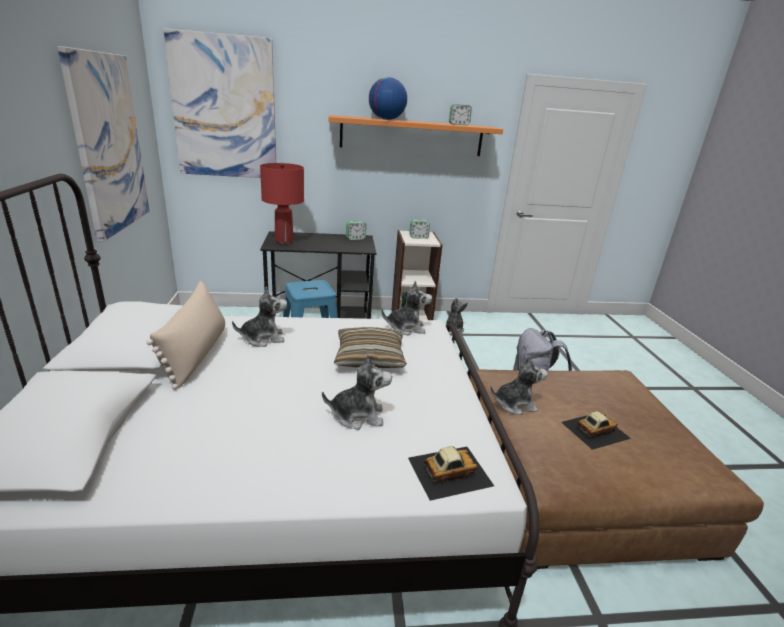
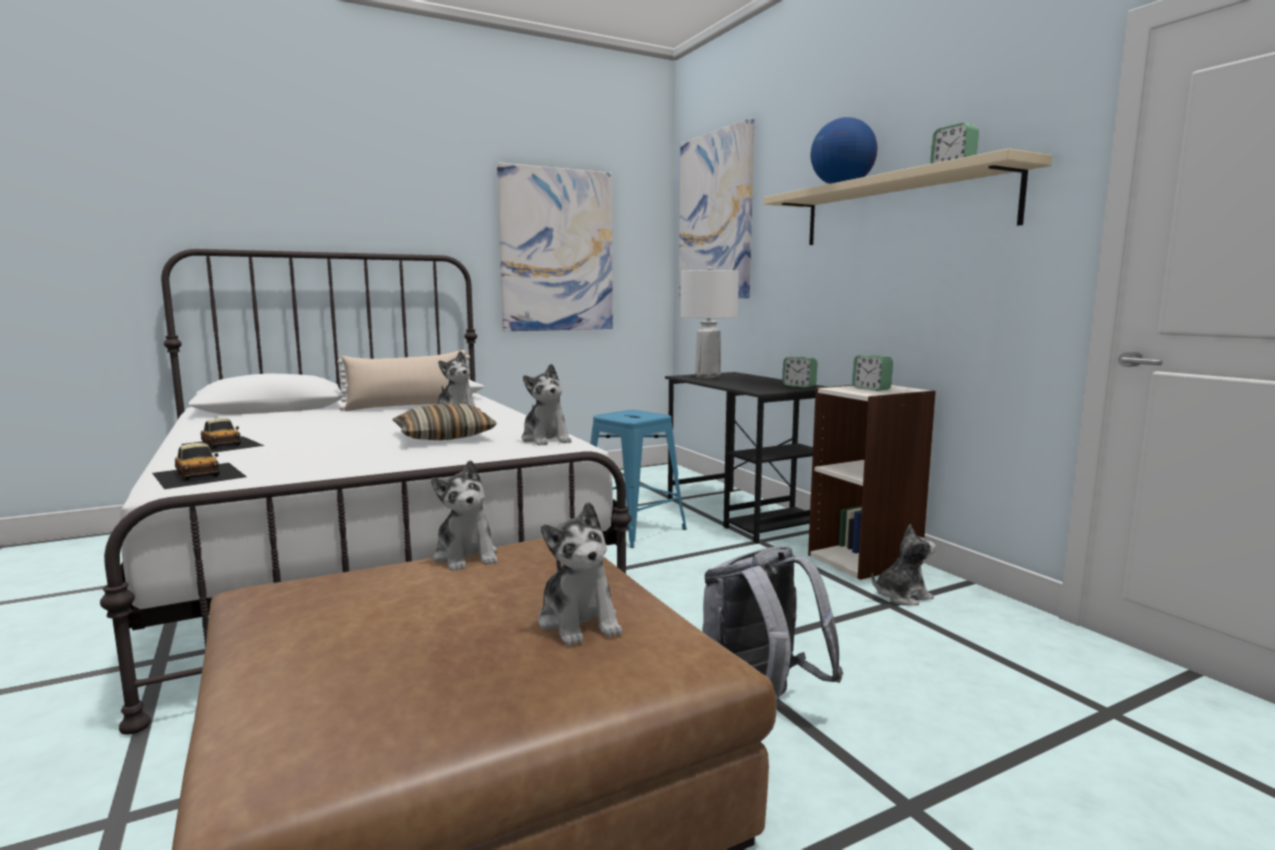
camera: 70 degrees right, 15 degrees down
(283, 242) = (707, 376): red table lamp -> white table lamp
(358, 415) = (309, 445): plush toy -> plush toy (579, 621)
(412, 136) = (901, 209): orange shelf -> beige shelf
(594, 430) = (406, 612): toy car -> toy car (222, 444)

